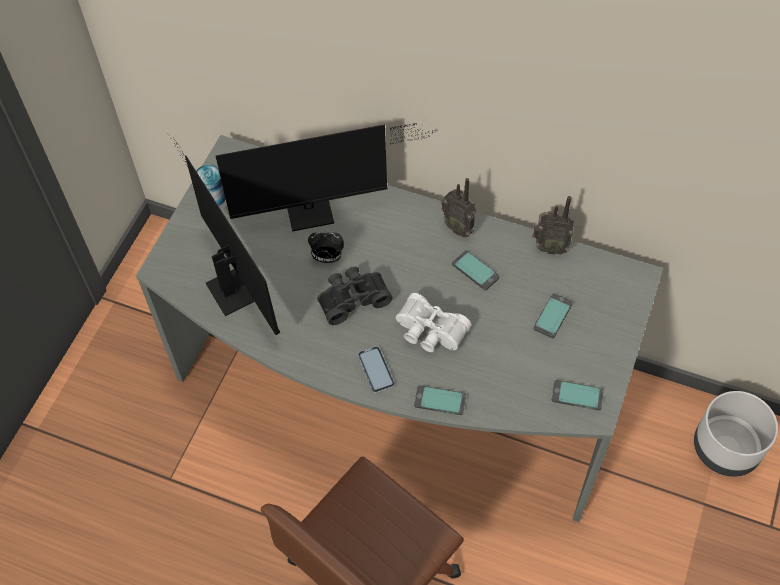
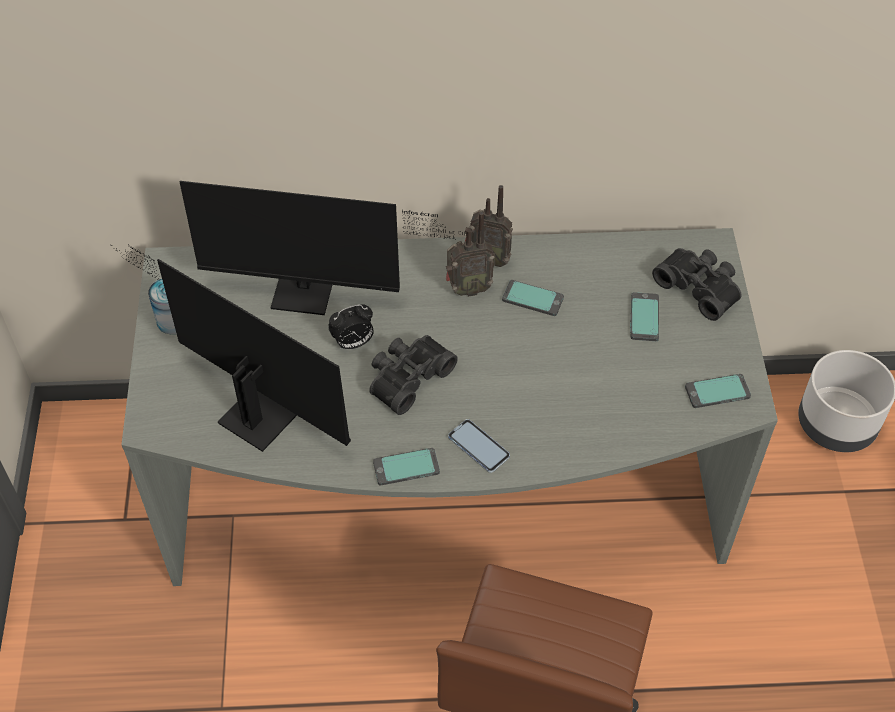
camera: 25 degrees left, 5 degrees down
(317, 210) = (313, 294): monitor -> monitor turned 45 degrees clockwise
(429, 332) = (517, 383): white binoculars -> none
(440, 401) = (570, 453): phone -> phone (406, 468)
(549, 247) = (600, 247): radio -> radio (467, 289)
(610, 307) = (700, 287): none -> black binoculars

